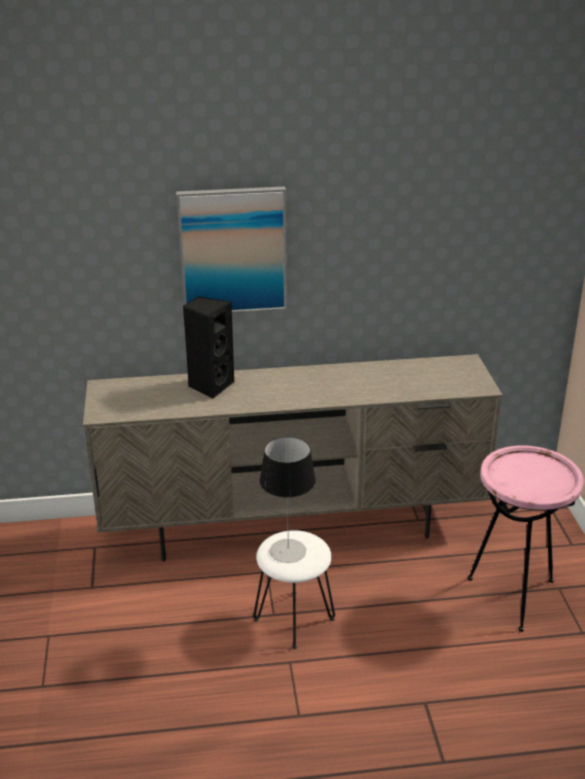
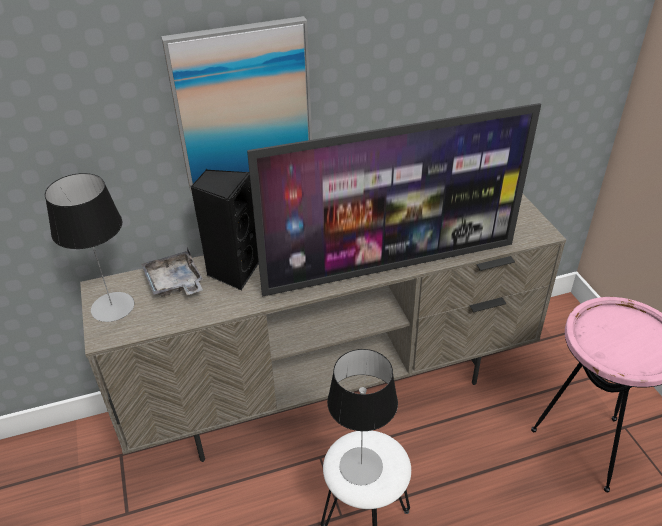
camera: 10 degrees left, 10 degrees up
(109, 398) = (112, 307): none -> table lamp
(161, 389) = (175, 283): none -> grey tray
(341, 396) = (390, 266): none -> television

